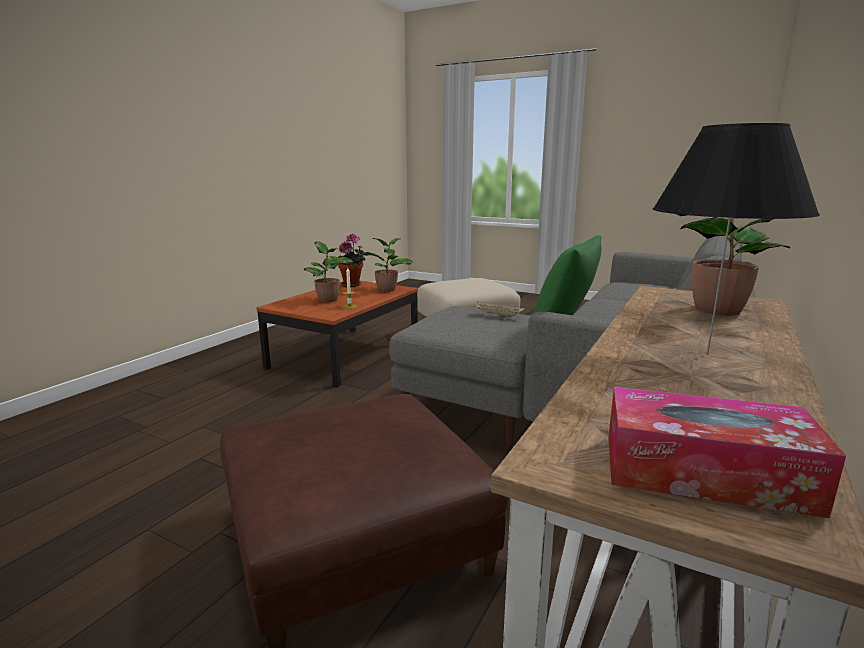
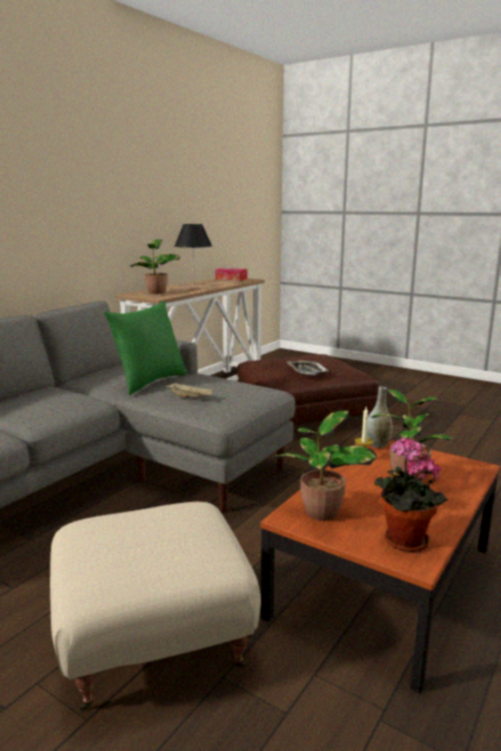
camera: 175 degrees left, 0 degrees up
(331, 314) = (377, 445): none -> grey vase
(354, 418) = (306, 371): none -> tray

